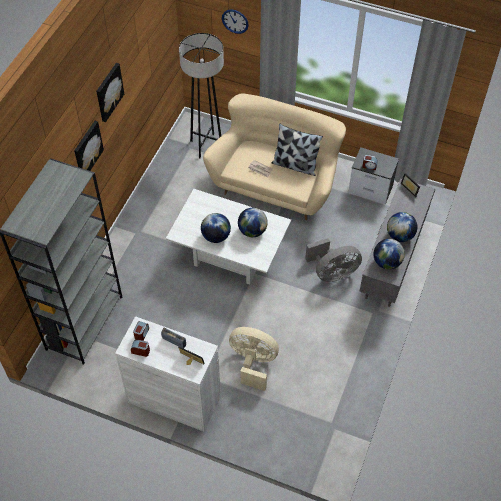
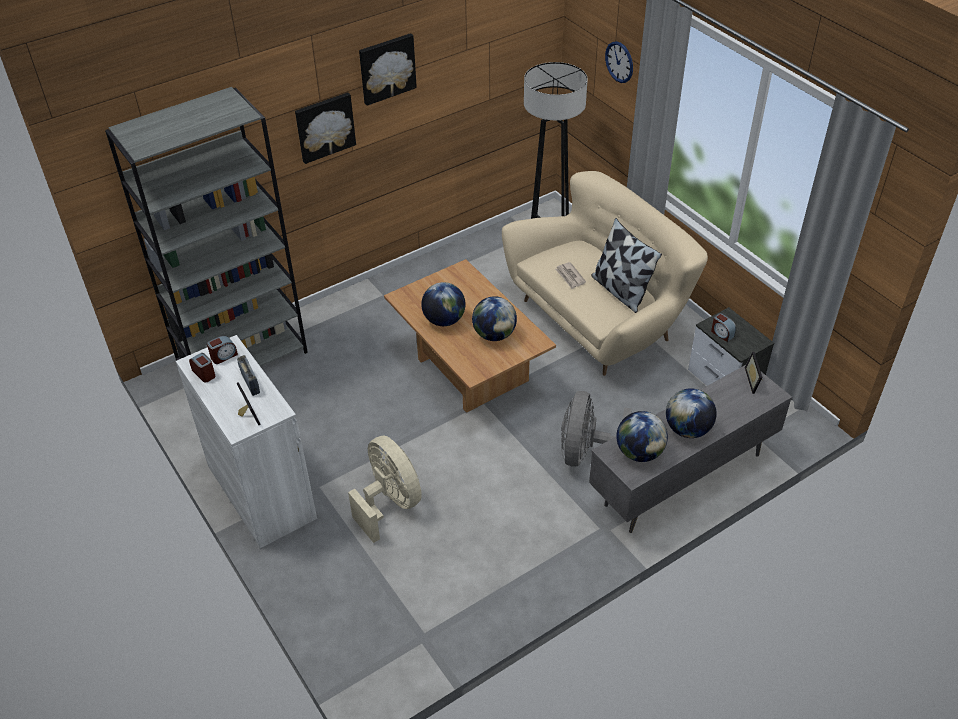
camera: 35 degrees right, 10 degrees down
(229, 257) = (469, 370): white coffee table -> brown coffee table
(332, 273) = (585, 452): grey fan -> grey fan turned 90 degrees clockwise

